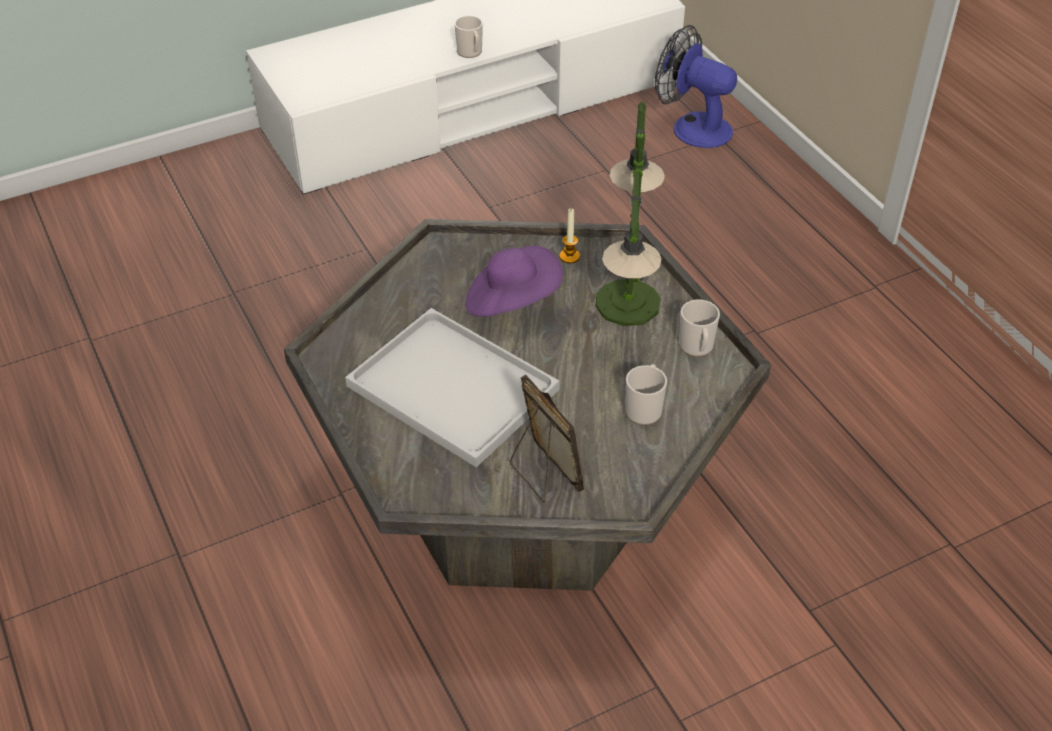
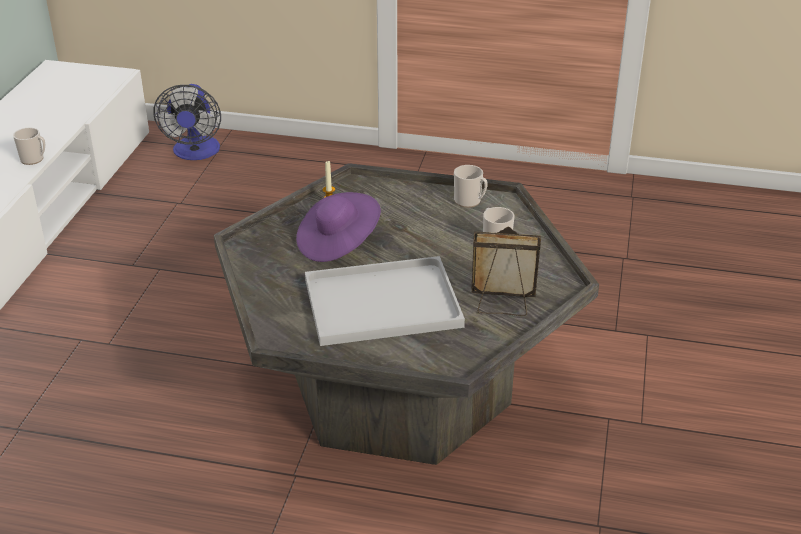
camera: 50 degrees left, 10 degrees down
(628, 304) = (401, 205): table lamp -> none
(692, 127) = (195, 153): fan -> fan turned 75 degrees counterclockwise

